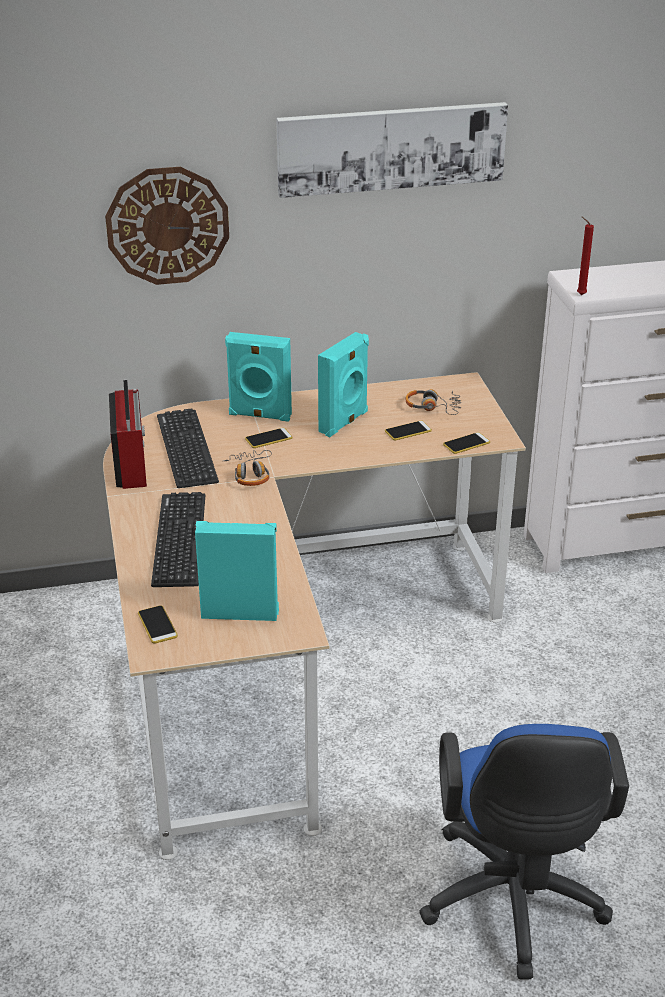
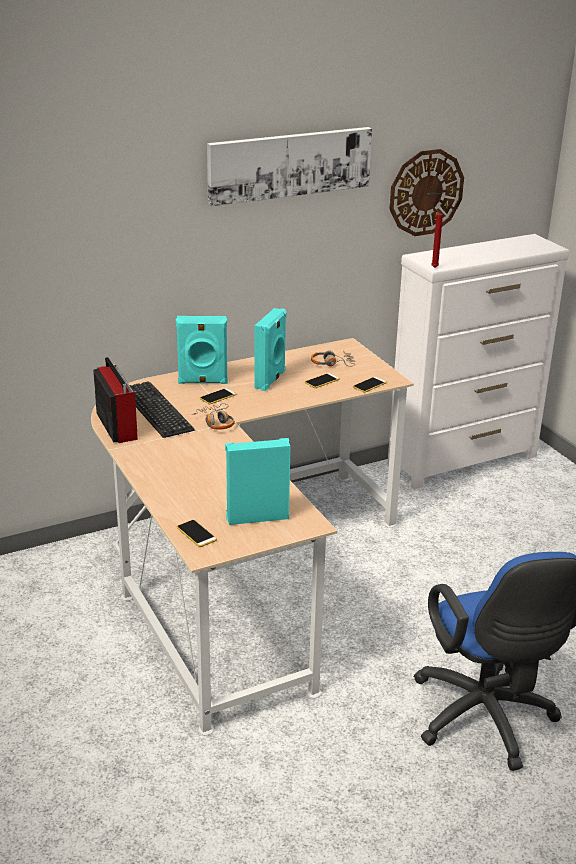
camera: 15 degrees left, 5 degrees down
(167, 225) = (125, 233): wall clock -> wall clock (426, 192)
(179, 540) = (183, 473): keyboard -> none

